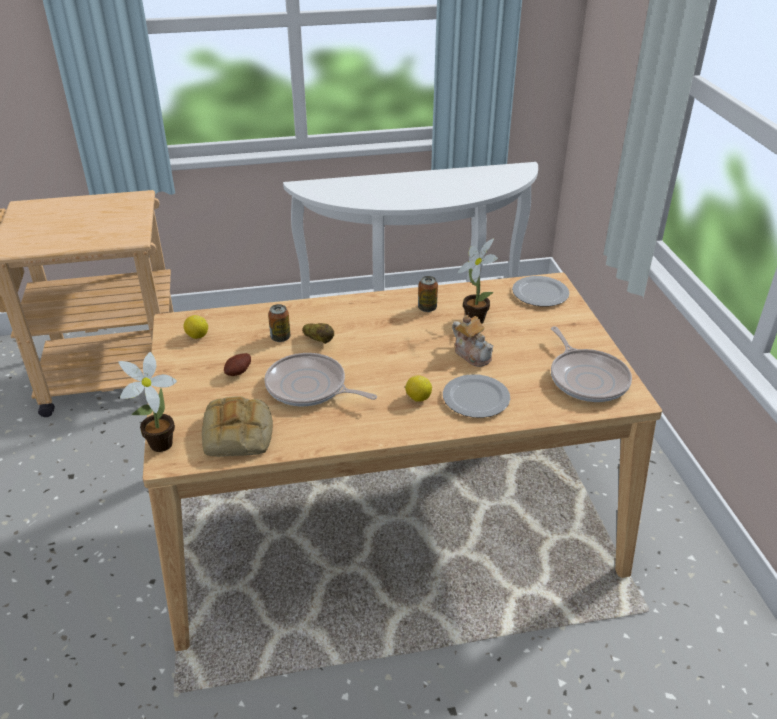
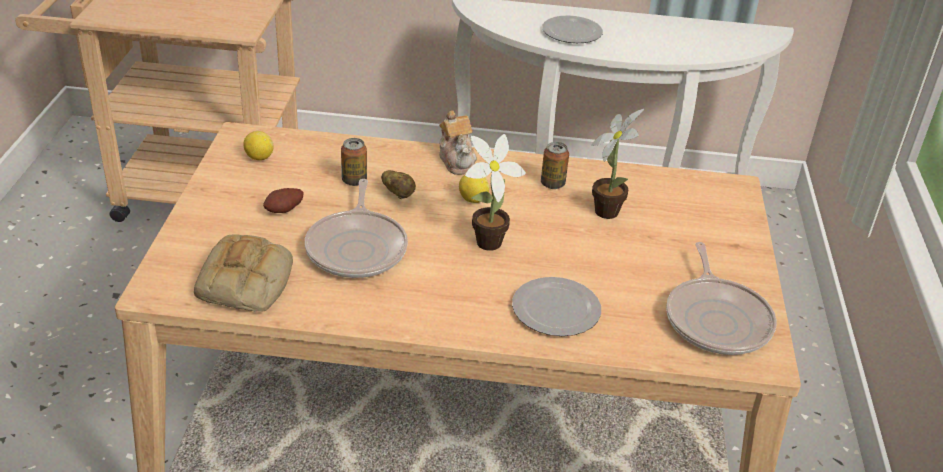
camera: 15 degrees right, 0 degrees up
(157, 446) = (149, 274): potted plant -> potted plant (484, 244)
(309, 387) = (357, 247): frying pan -> frying pan turned 135 degrees counterclockwise
(418, 398) = (482, 292): lemon -> lemon (472, 199)
(472, 354) = (581, 253): teapot -> teapot (457, 160)
(541, 294) = (711, 198): plate -> plate (572, 33)

